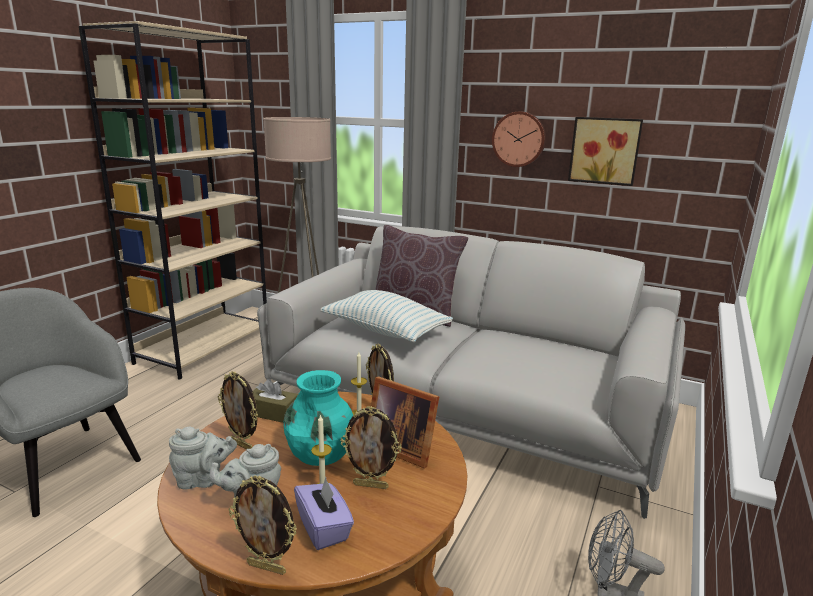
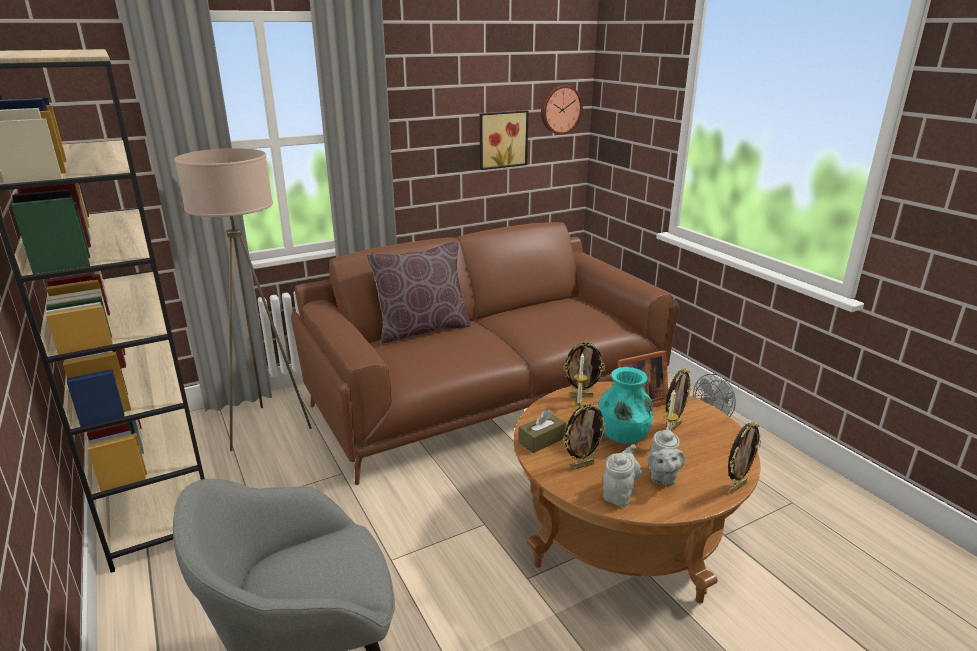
camera: 55 degrees left, 5 degrees up
(324, 528) = (709, 457): purple tissue box -> none
(385, 331) = (447, 352): pillow -> none
(465, 409) = (488, 392): grey sofa -> brown sofa
(519, 139) = (433, 139): wall clock -> wall clock (560, 109)

